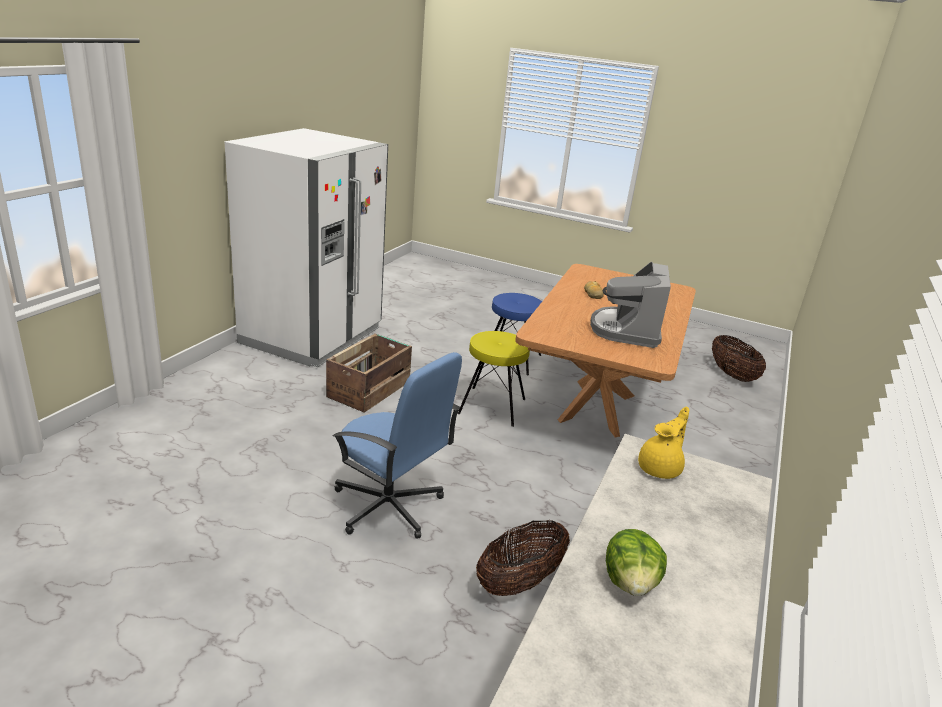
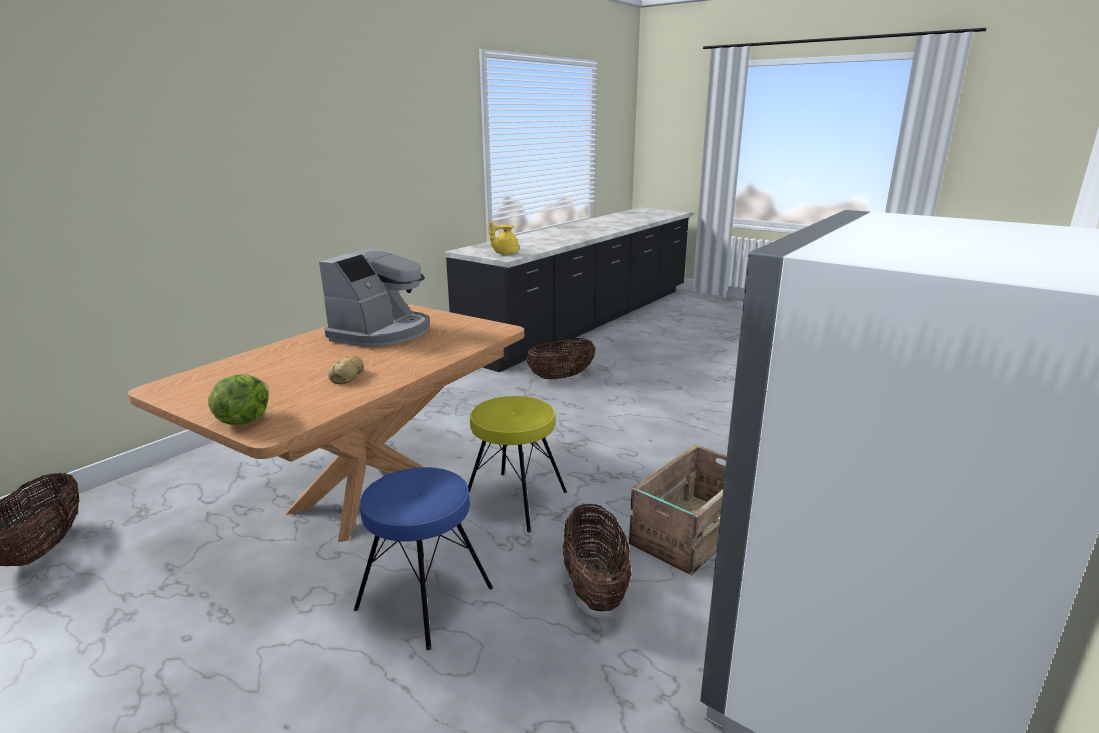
camera: 165 degrees left, 5 degrees down
(389, 506) = (650, 413): blue office chair -> none
(426, 364) = (595, 587): none -> basket
(630, 583) = (557, 238): lettuce -> lettuce (243, 420)

